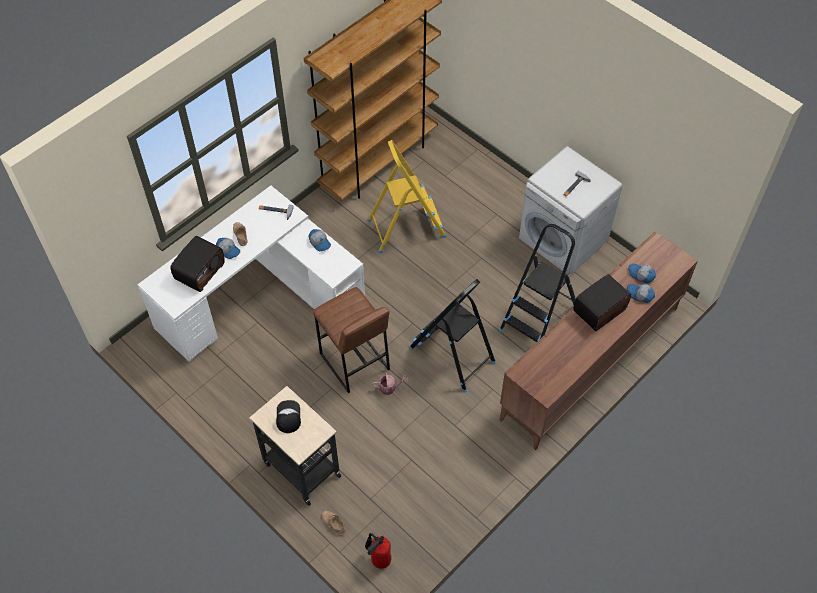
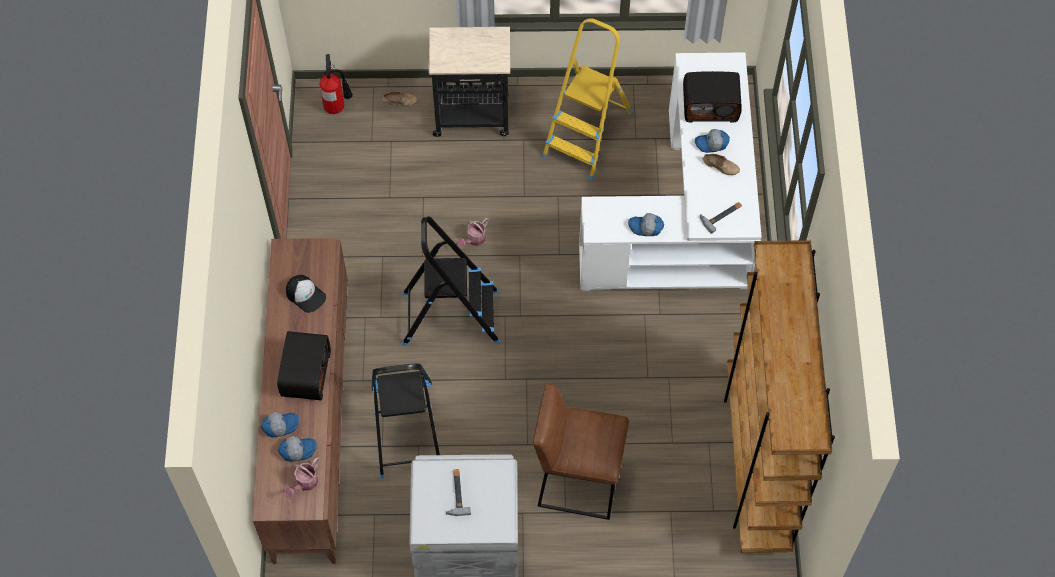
camera: 135 degrees right, 5 degrees up
(199, 271) = (710, 106): radio -> radio turned 75 degrees counterclockwise
(288, 417) = (479, 51): cap -> cap (306, 295)
(355, 362) = (530, 235): brown stool -> brown stool (577, 482)
(407, 228) = (637, 411): yellow step ladder -> yellow step ladder (587, 135)
(651, 256) = (305, 483): none -> watering can

